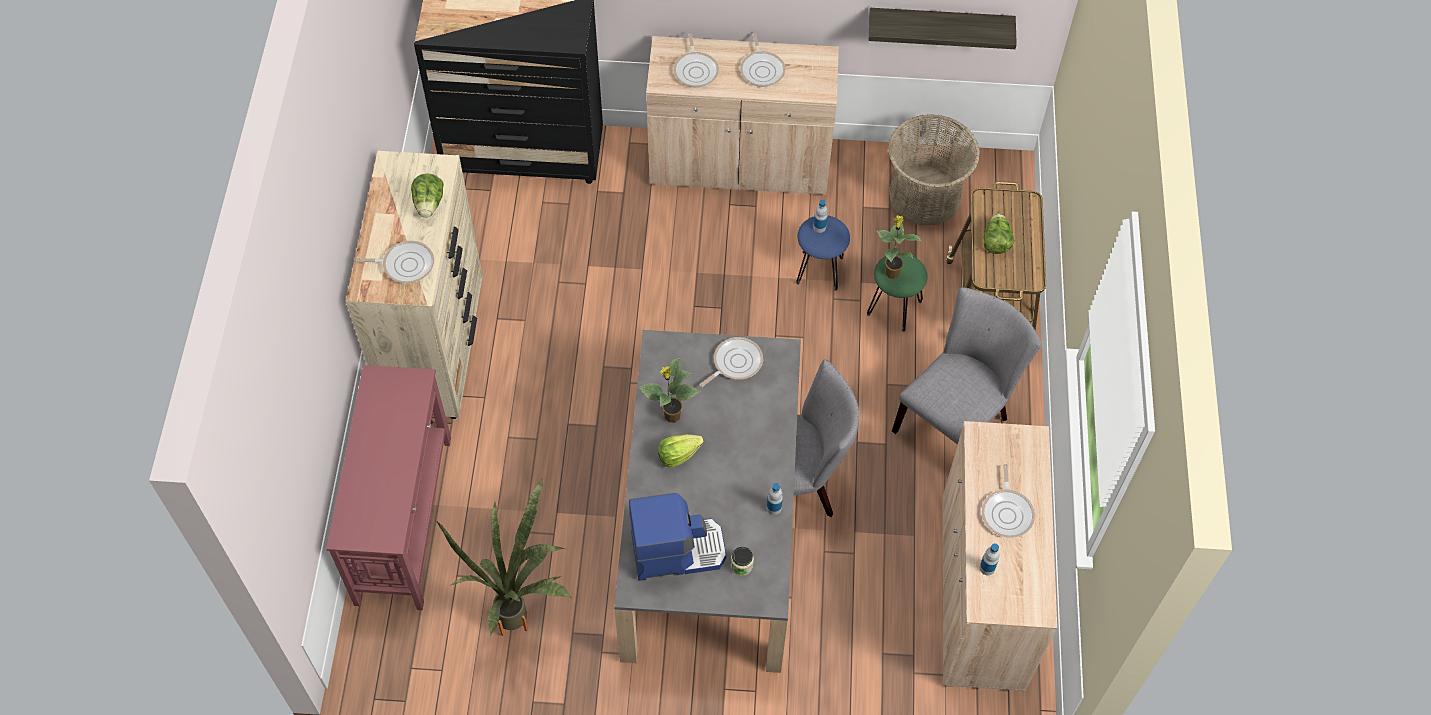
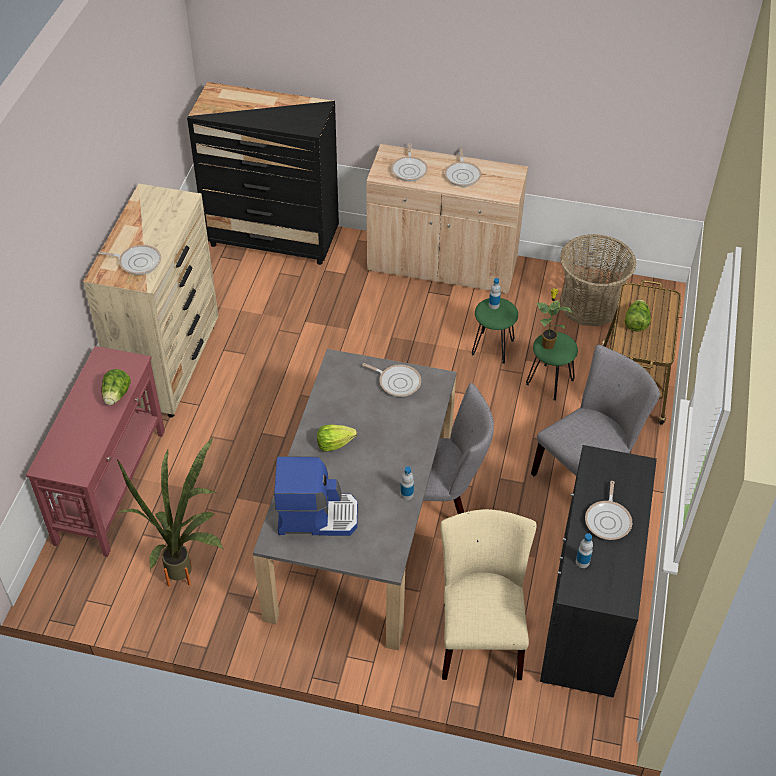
camera: 10 degrees right, 10 degrees down
(429, 204) = (168, 223): lettuce -> lettuce (116, 395)
(671, 416) = (335, 414): potted plant -> none
(735, 363) = (397, 382): frying pan -> frying pan turned 60 degrees clockwise
(741, 565) = (369, 535): jar -> none
(820, 270) = (493, 347): blue stool -> green stool
(867, 639) = (479, 634): none -> beige chair
(940, 25) = (611, 154): shelf -> none
(981, 592) = (587, 611): beige cabinet -> black cabinet

